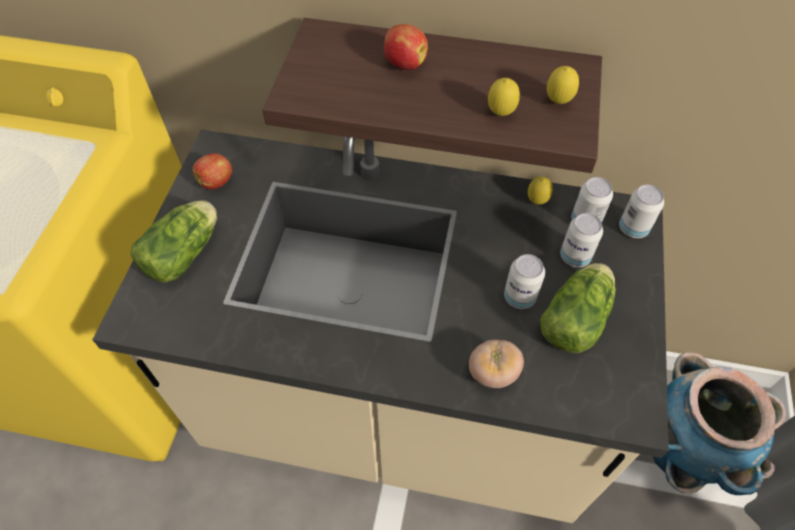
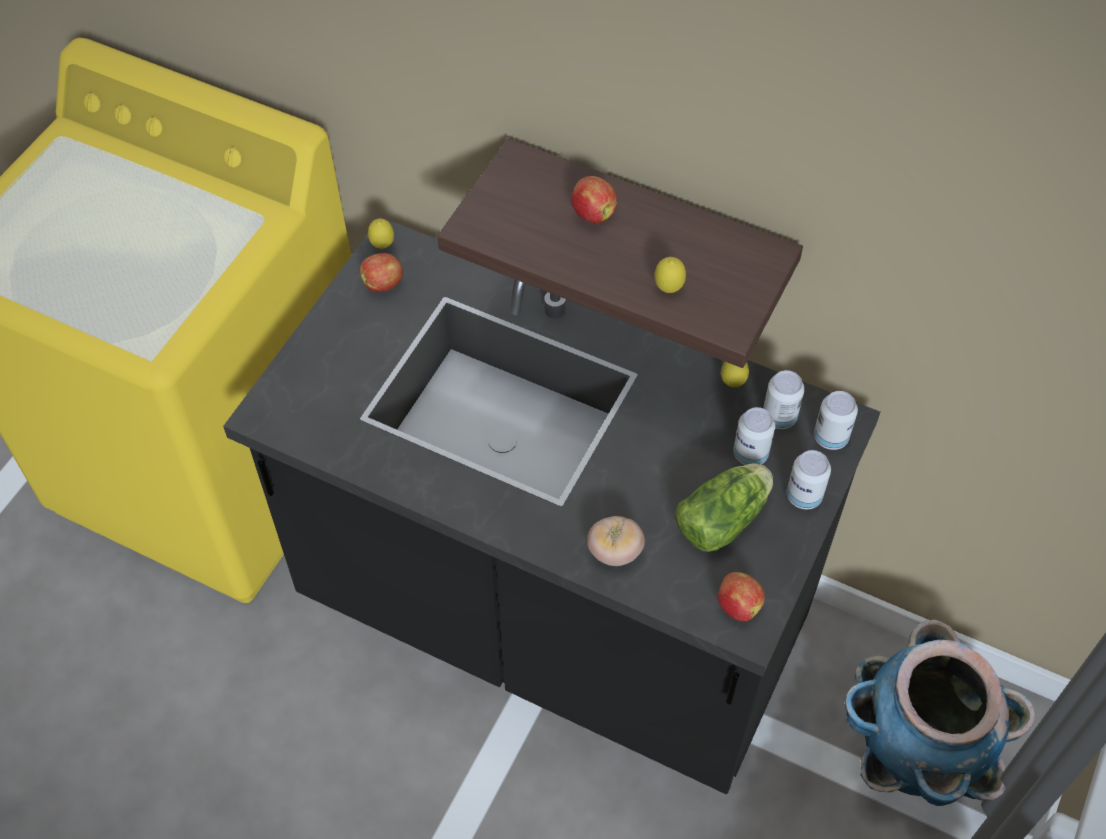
camera: 15 degrees right, 0 degrees up
(186, 252) = (333, 356): lettuce -> none
(397, 413) = (553, 617): beige counter -> black counter
(519, 297) = (672, 483): can -> can (804, 496)
(558, 102) = (732, 288): lemon -> lemon (382, 246)
(620, 396) = (737, 605): none -> apple

